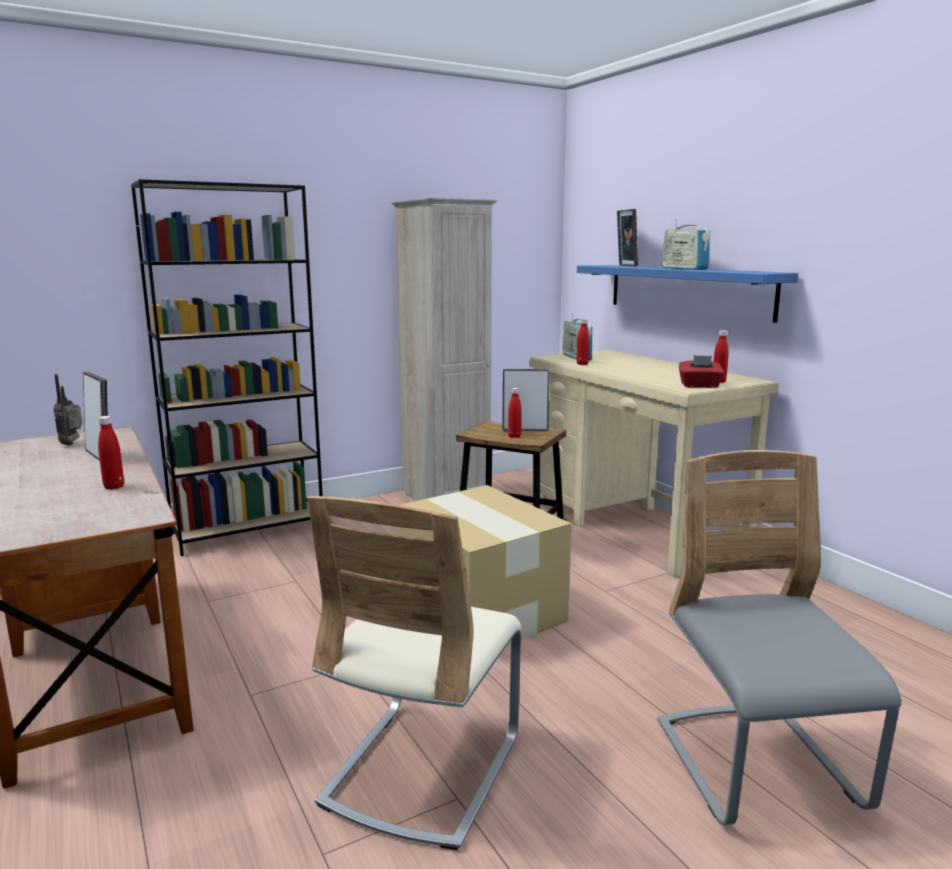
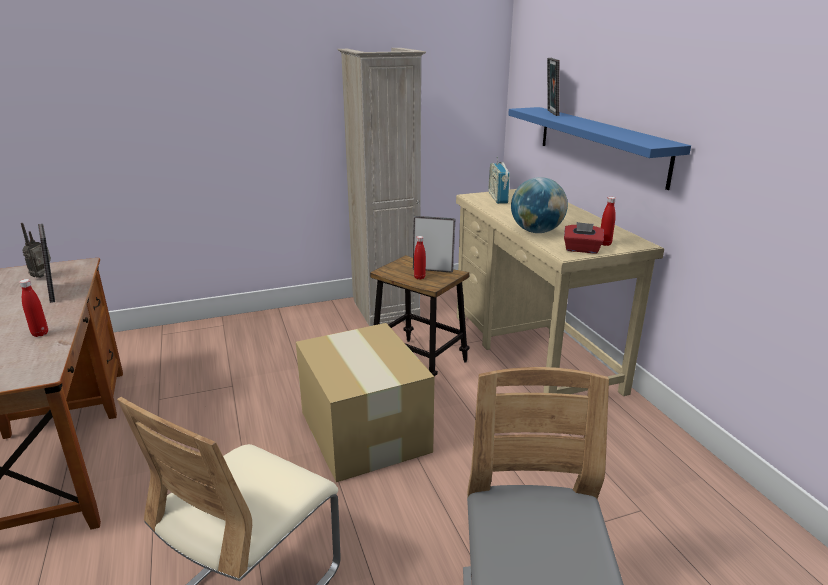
camera: 10 degrees right, 10 degrees up
(249, 530) = (217, 329): beige bookcase -> none
(582, 364) = (495, 208): red bottle -> none
(641, 376) = (536, 231): none -> globe
(684, 269) = (592, 127): radio -> none

